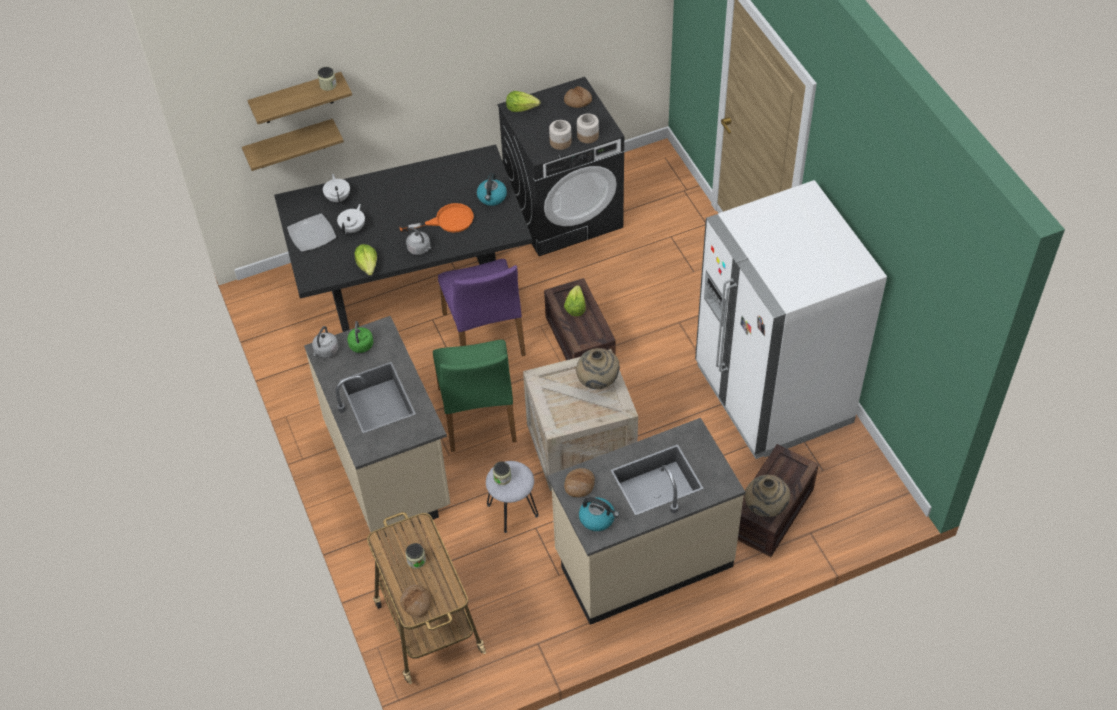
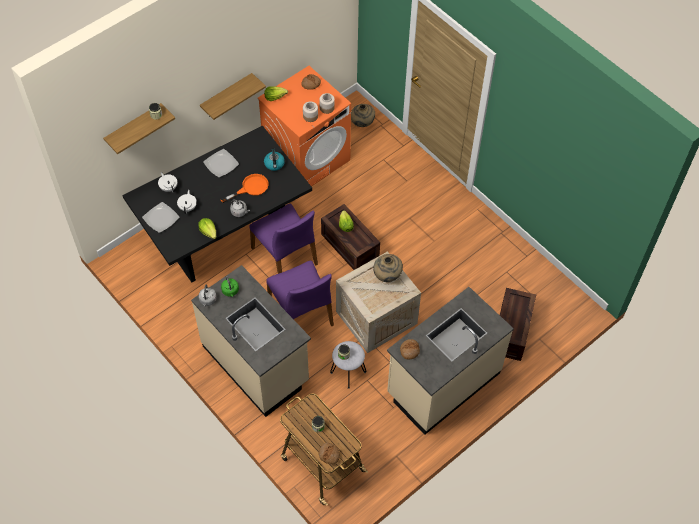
camera: 20 degrees left, 5 degrees up
(290, 145) = (130, 159): shelf -> shelf (226, 96)
(420, 182) = (221, 164): none -> plate
(478, 415) = (302, 313): green chair -> purple chair
(564, 212) = (307, 158): black washing machine -> orange washing machine
(597, 518) = (429, 370): kettle -> none
(764, 509) = (513, 332): beige vase -> beige vase (362, 124)
(772, 394) = (485, 253): white fridge -> none

